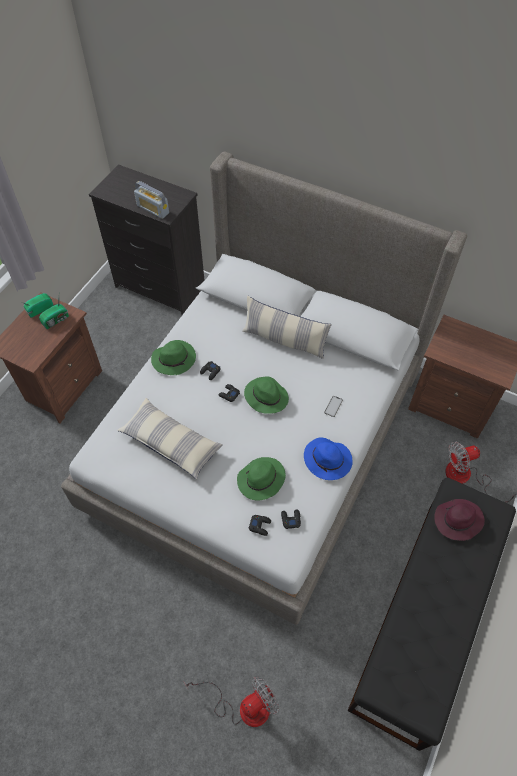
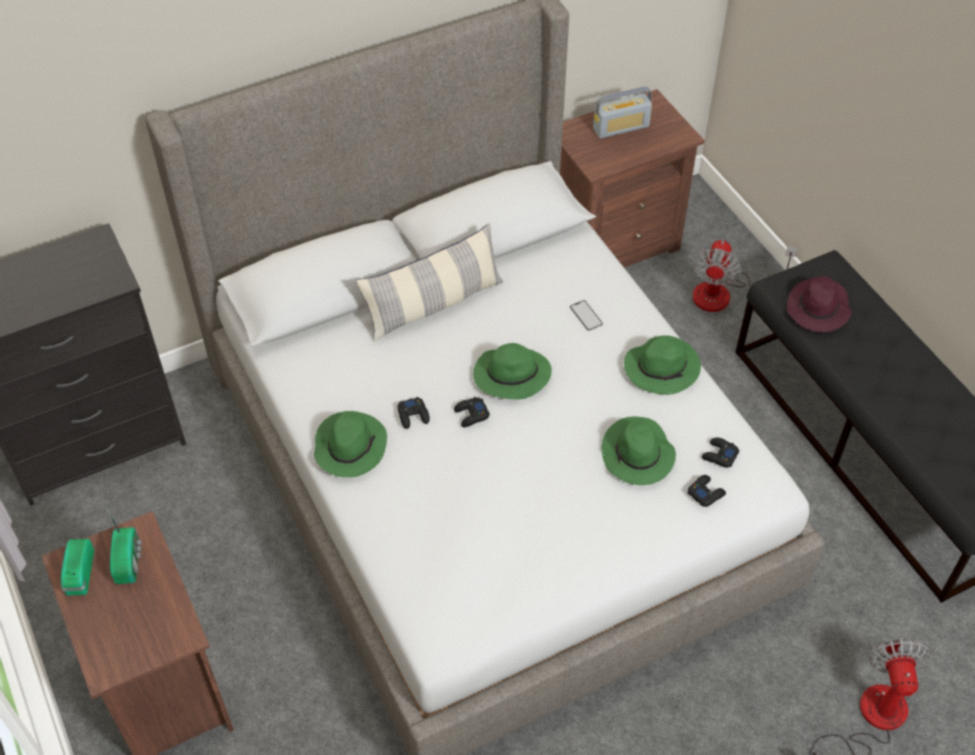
camera: 55 degrees left, 5 degrees down
(153, 209) = (84, 291): radio -> radio (621, 127)
(171, 443) = (496, 525): pillow -> none
(328, 460) = (662, 368): blue hat -> green hat

